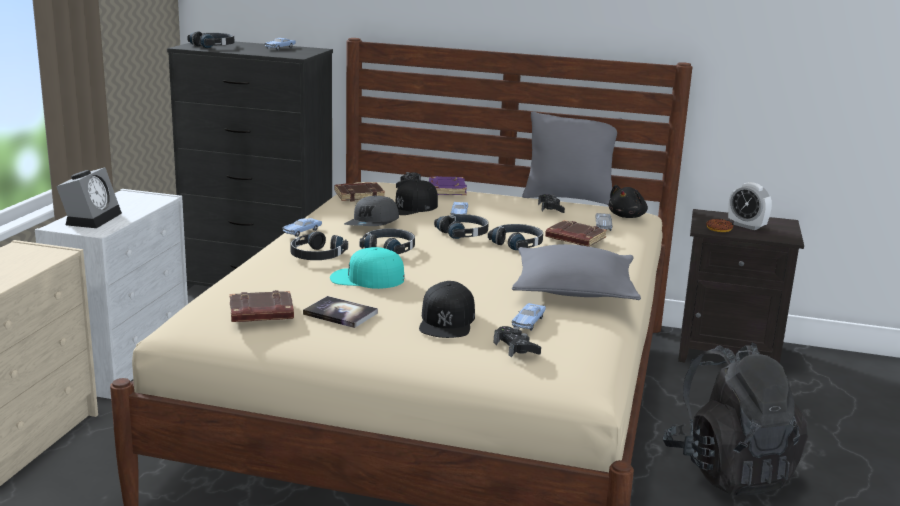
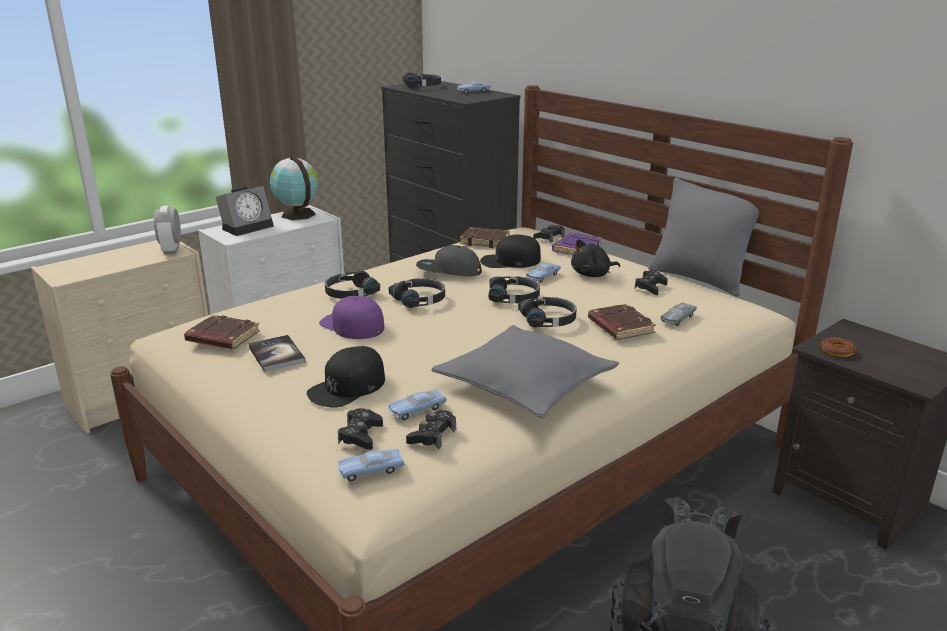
camera: 35 degrees right, 5 degrees up
(125, 199) = (297, 214): none -> globe
(302, 231) = (380, 267): blue toy car -> blue toy car (370, 470)
(367, 278) = (352, 325): turquoise cap -> purple cap
(373, 224) = (448, 271): grey cap -> grey cap turned 45 degrees clockwise
(567, 334) = (432, 435): none -> black game controller
(627, 216) = (730, 313): black plush toy -> black plush toy (592, 275)
(746, 226) = (883, 355): alarm clock -> alarm clock (171, 249)

